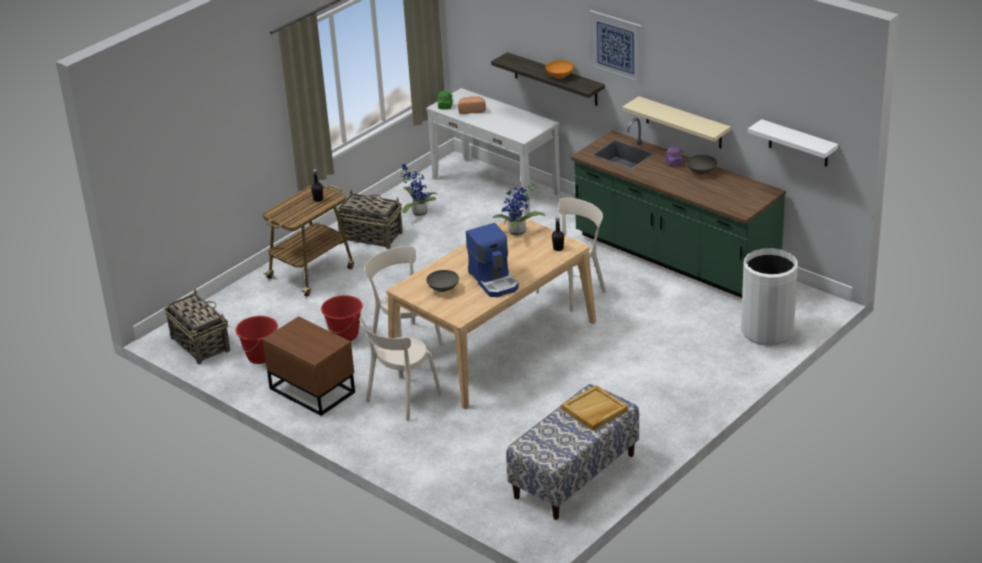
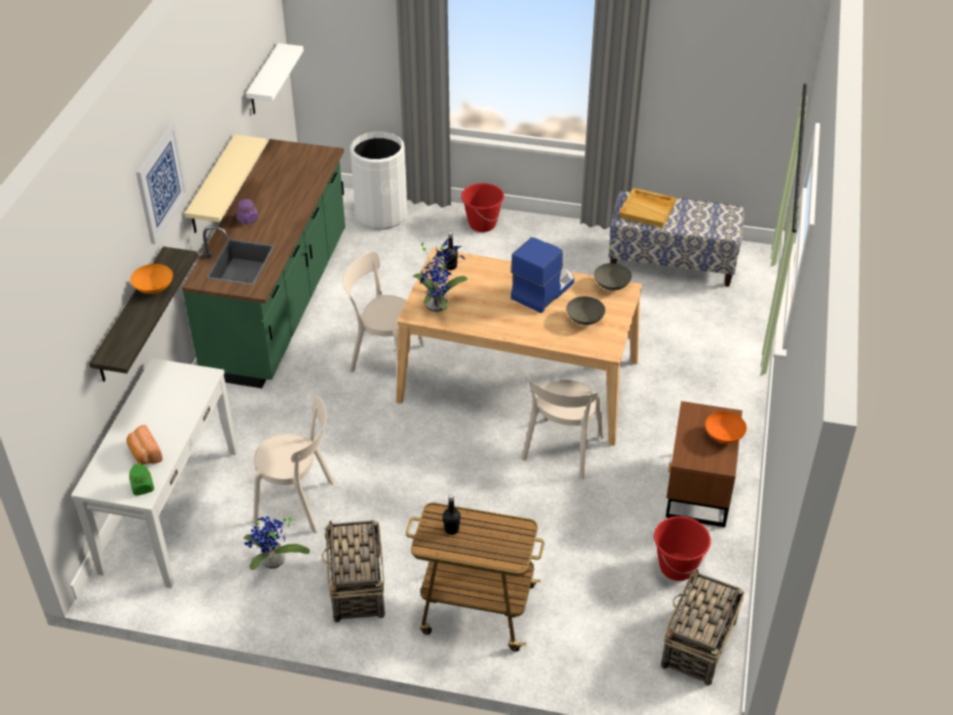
camera: 120 degrees left, 10 degrees up
(300, 347) = (723, 436): none -> orange bowl
(345, 335) = (585, 508): red bucket -> red bucket (482, 224)
(401, 400) = (659, 411): beige chair -> beige chair (298, 503)
(701, 172) = (257, 197): grey bowl -> grey bowl (611, 285)

